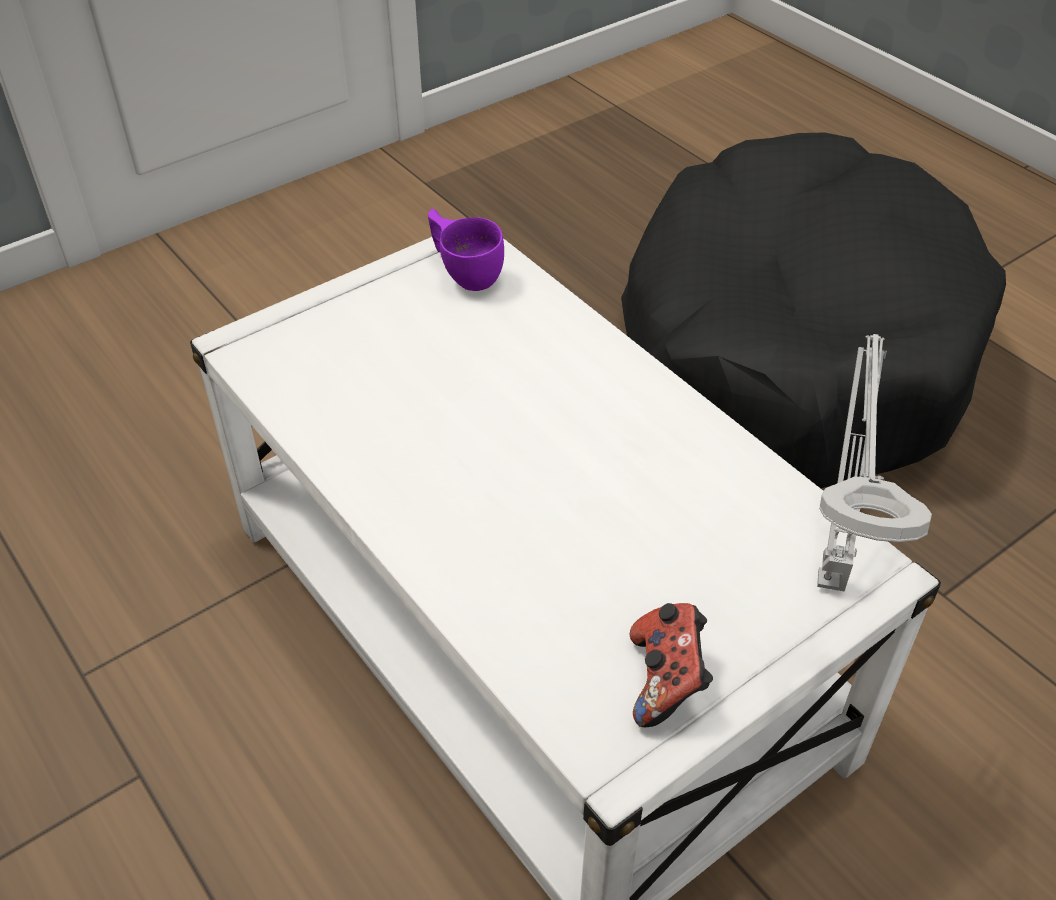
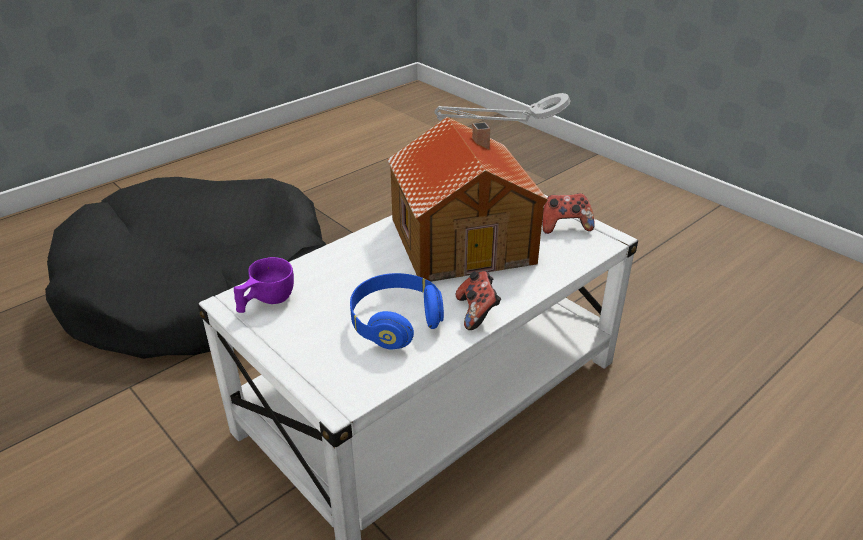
camera: 95 degrees left, 10 degrees down
(386, 398) = (395, 323): none -> blue headphones
(390, 496) = (477, 312): none -> game controller
(622, 500) = (463, 239): none -> toy house

